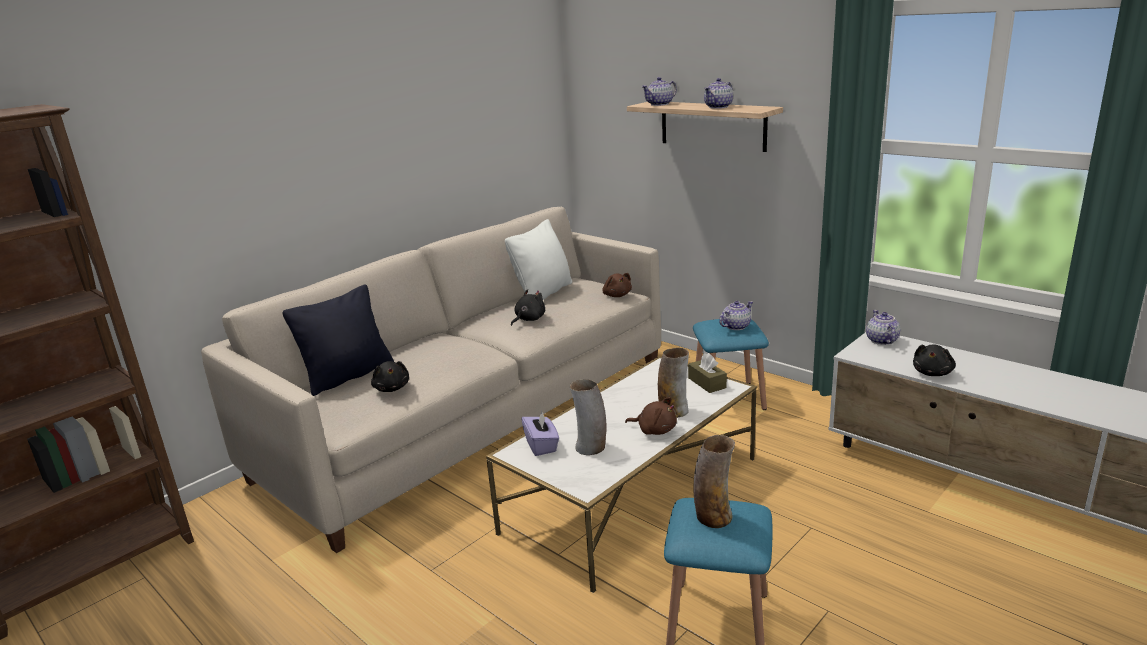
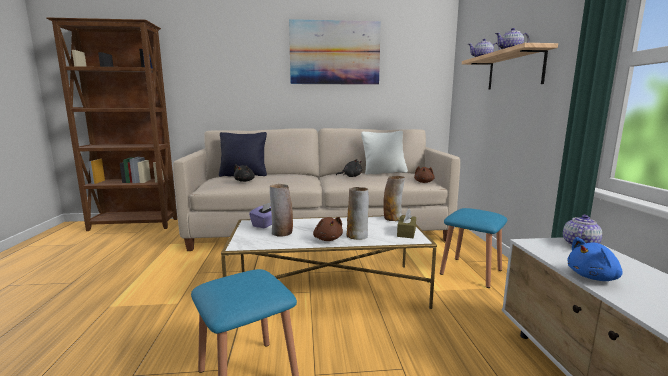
camera: 40 degrees right, 10 degrees down
(404, 99) = (335, 53): none -> picture
(713, 517) = (242, 281): vase -> vase (393, 218)
(735, 326) = (479, 213): teapot -> none
(932, 373) = (594, 277): black plush toy -> blue plush toy

